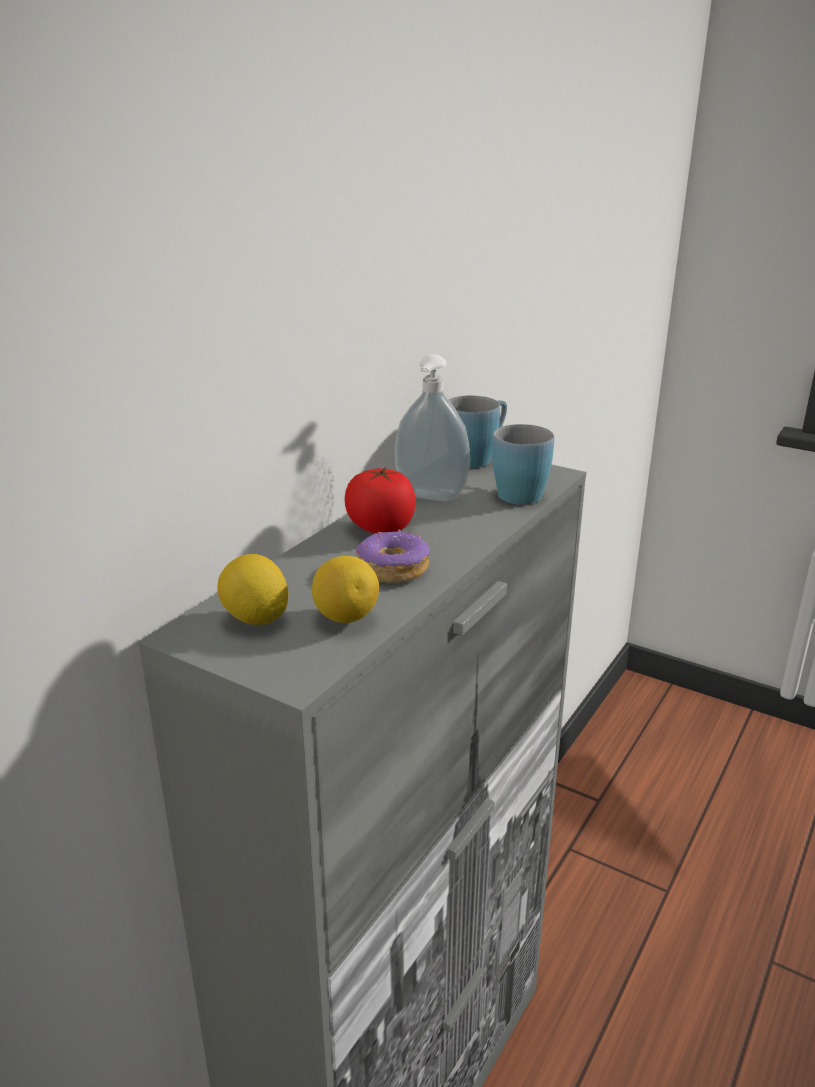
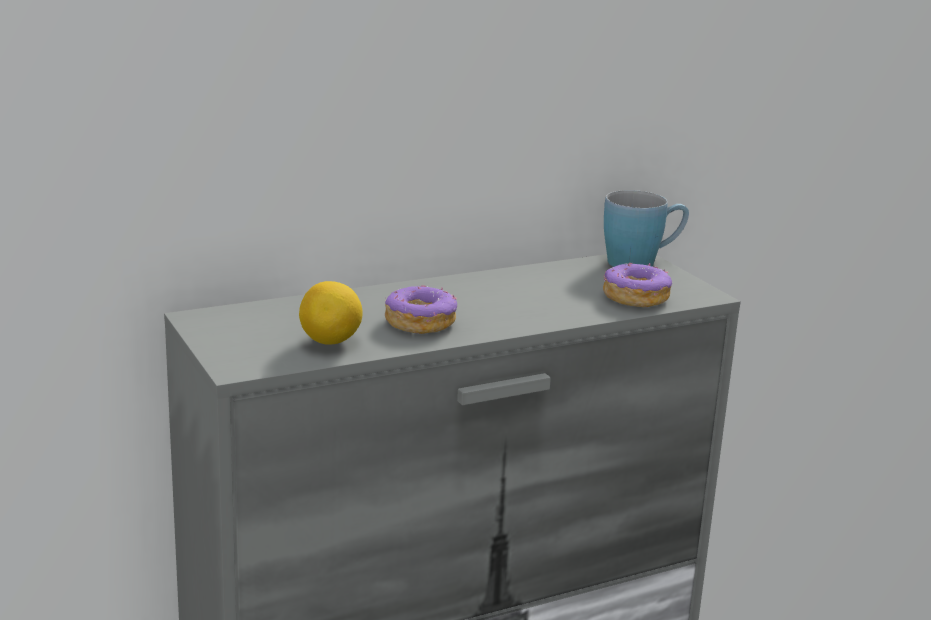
camera: 30 degrees right, 5 degrees down
(255, 619) = (262, 323): lemon -> none
(381, 528) = (457, 292): tomato -> none
(430, 497) = (539, 281): soap dispenser -> none
(516, 490) = (635, 297): blue mug -> donut

